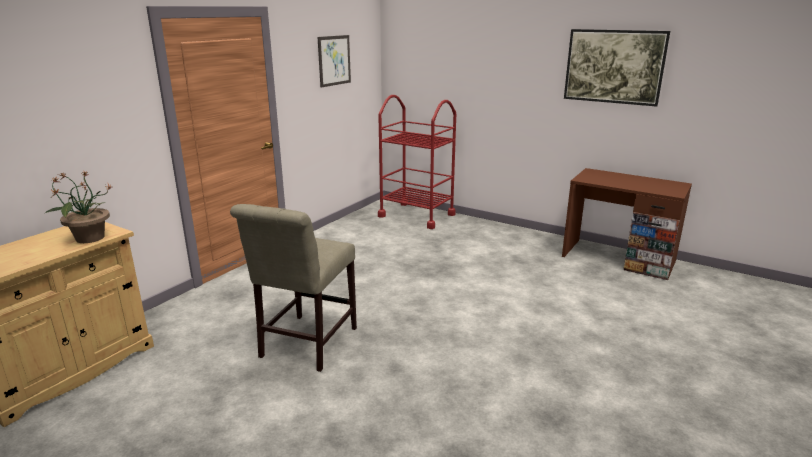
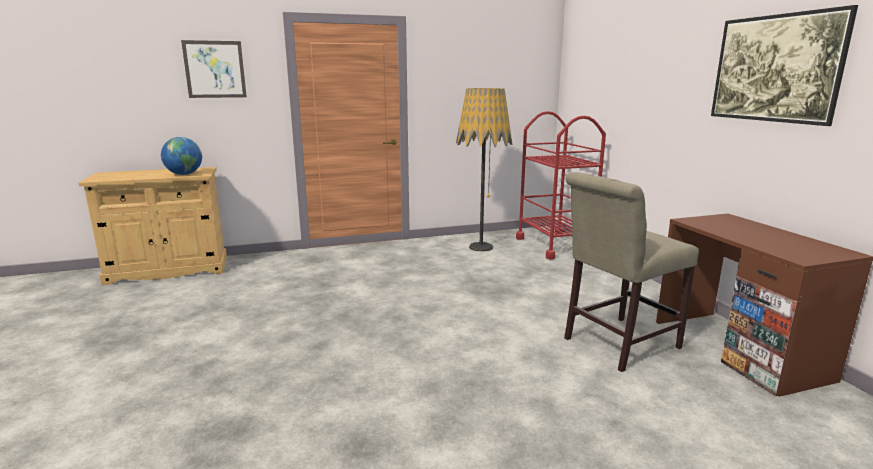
camera: 40 degrees right, 5 degrees down
(89, 238) = (184, 174): potted plant -> globe
(305, 345) = (295, 305): beige chair -> beige chair (616, 344)
(334, 60) = (488, 72): picture -> picture (215, 69)
(365, 233) = (481, 247): none -> floor lamp

